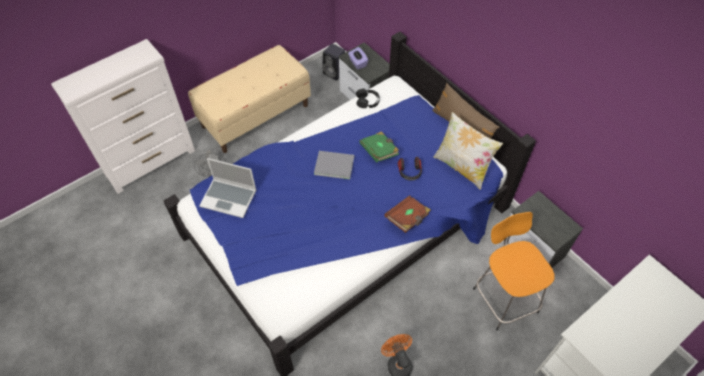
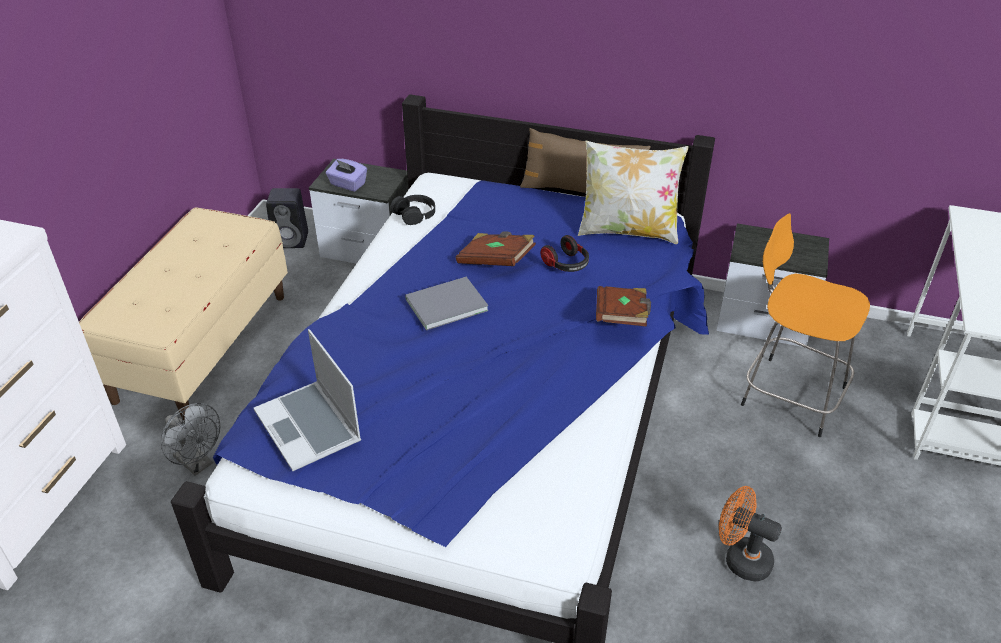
camera: 35 degrees left, 15 degrees down
(229, 198) = (310, 427): laptop -> laptop turned 75 degrees clockwise
(379, 151) = (496, 261): green book -> brown book

